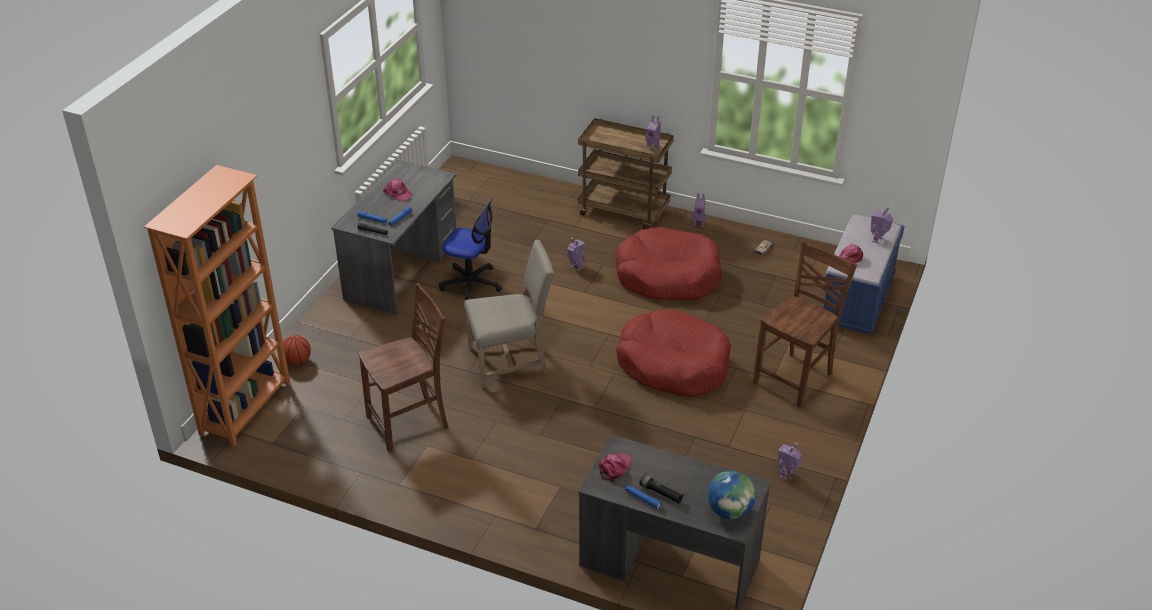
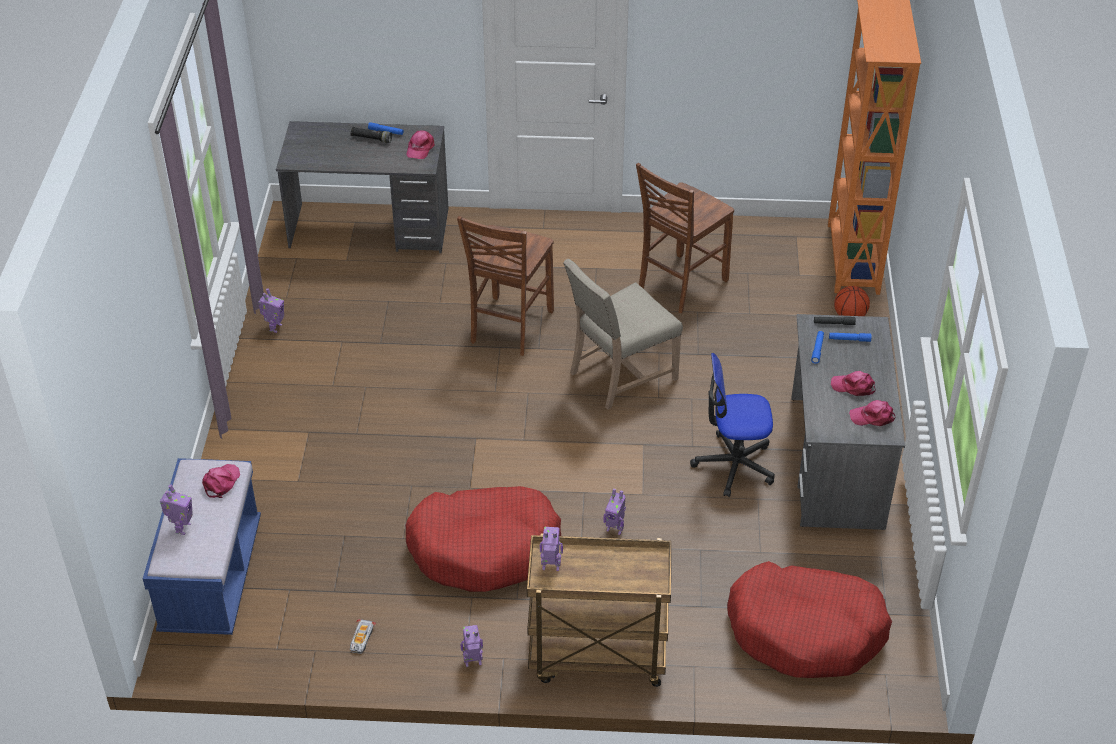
camera: 160 degrees right, 5 degrees up
(402, 176) = (873, 417): none -> pink cap
(673, 364) = (431, 419): red dog bed -> red dog bed (806, 631)
(729, 511) = (307, 139): globe -> none
(795, 379) = (281, 437): brown chair -> brown chair (509, 327)

